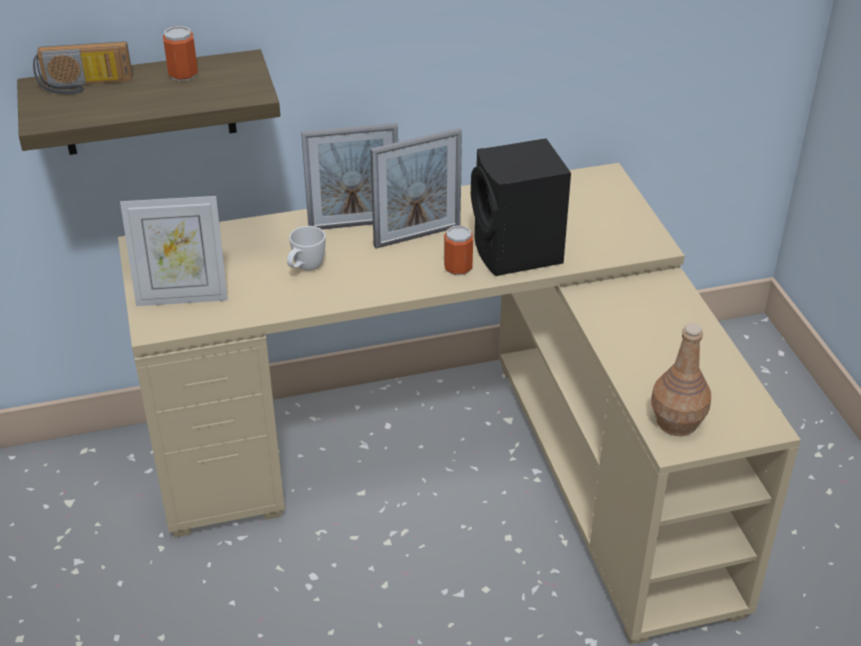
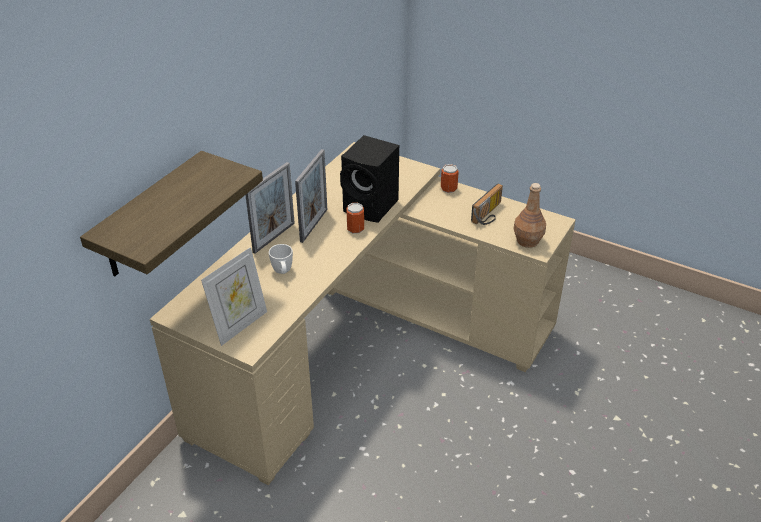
camera: 45 degrees left, 0 degrees up
(85, 86) = (134, 218): radio -> radio (489, 214)
(183, 74) = (182, 183): can -> can (448, 188)

